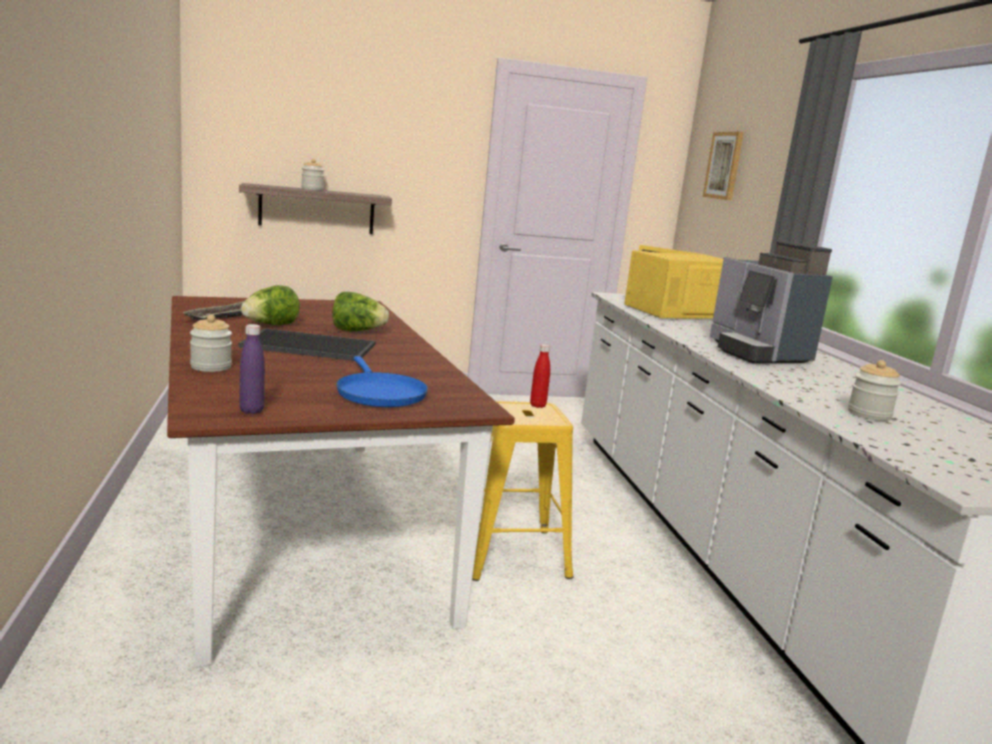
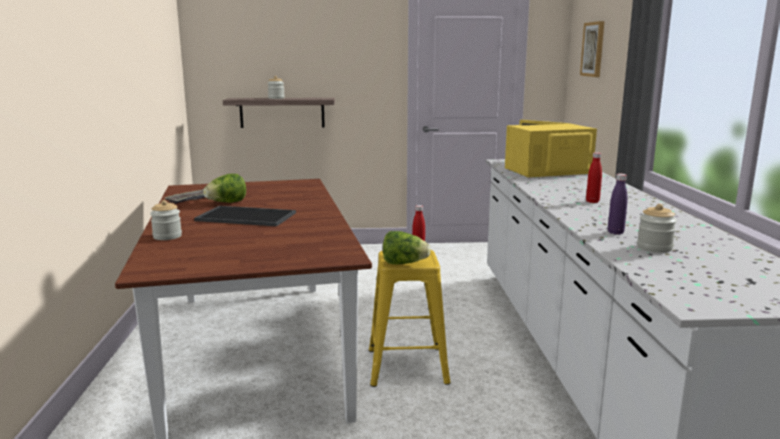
camera: 10 degrees right, 0 degrees up
(251, 411) = (178, 267): purple bottle -> purple bottle (615, 232)
(357, 331) = (288, 203): lettuce -> lettuce (404, 263)
(379, 393) = (278, 249): blue frying pan -> none
(757, 353) = (592, 201): coffee machine -> red bottle

